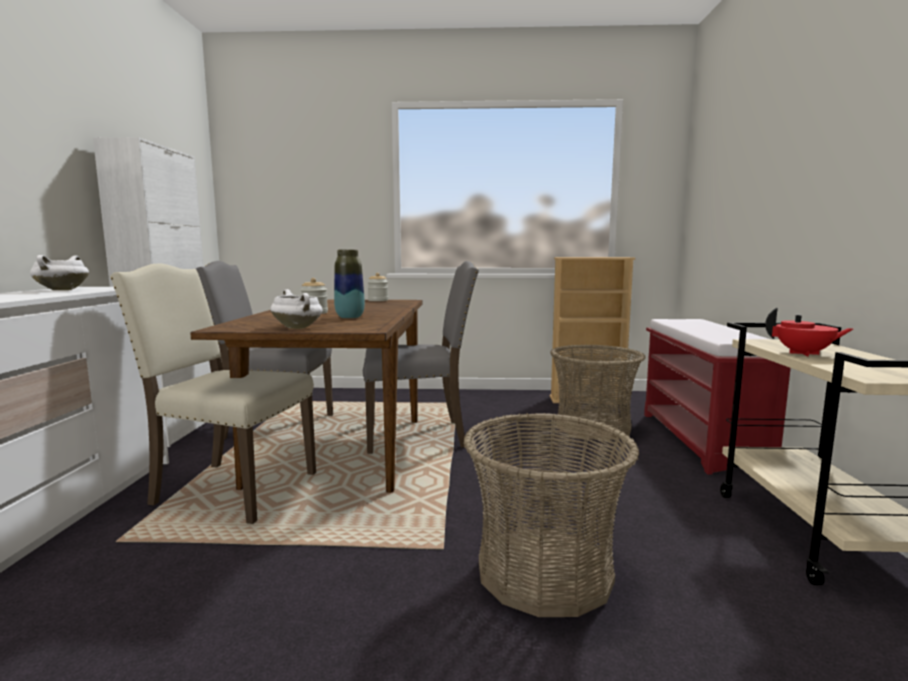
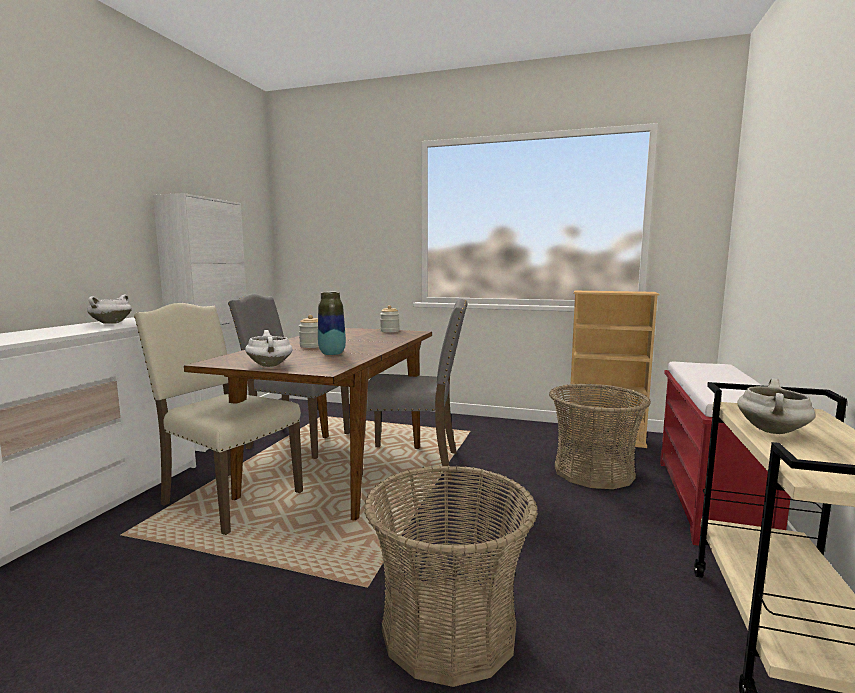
camera: 15 degrees right, 0 degrees up
(804, 353) = (773, 431): red teapot -> white cooking pot

